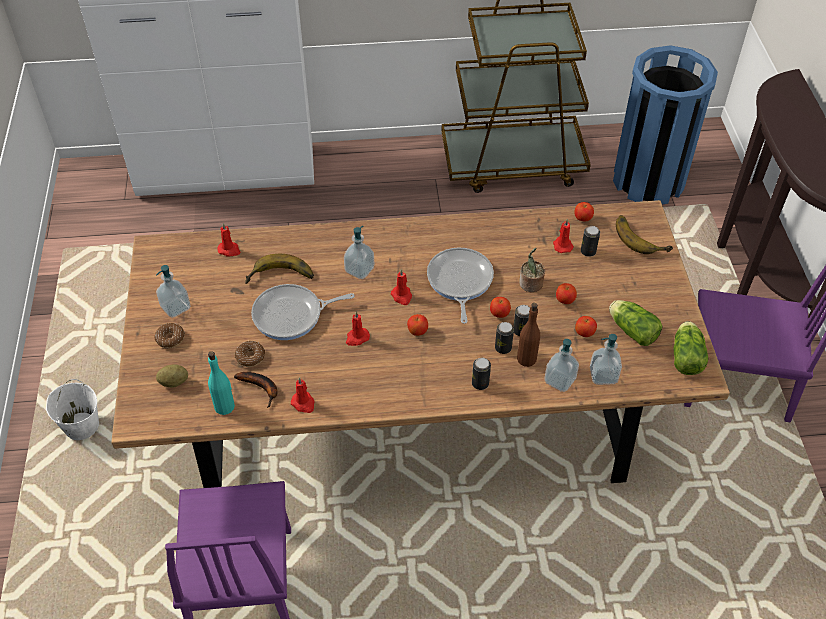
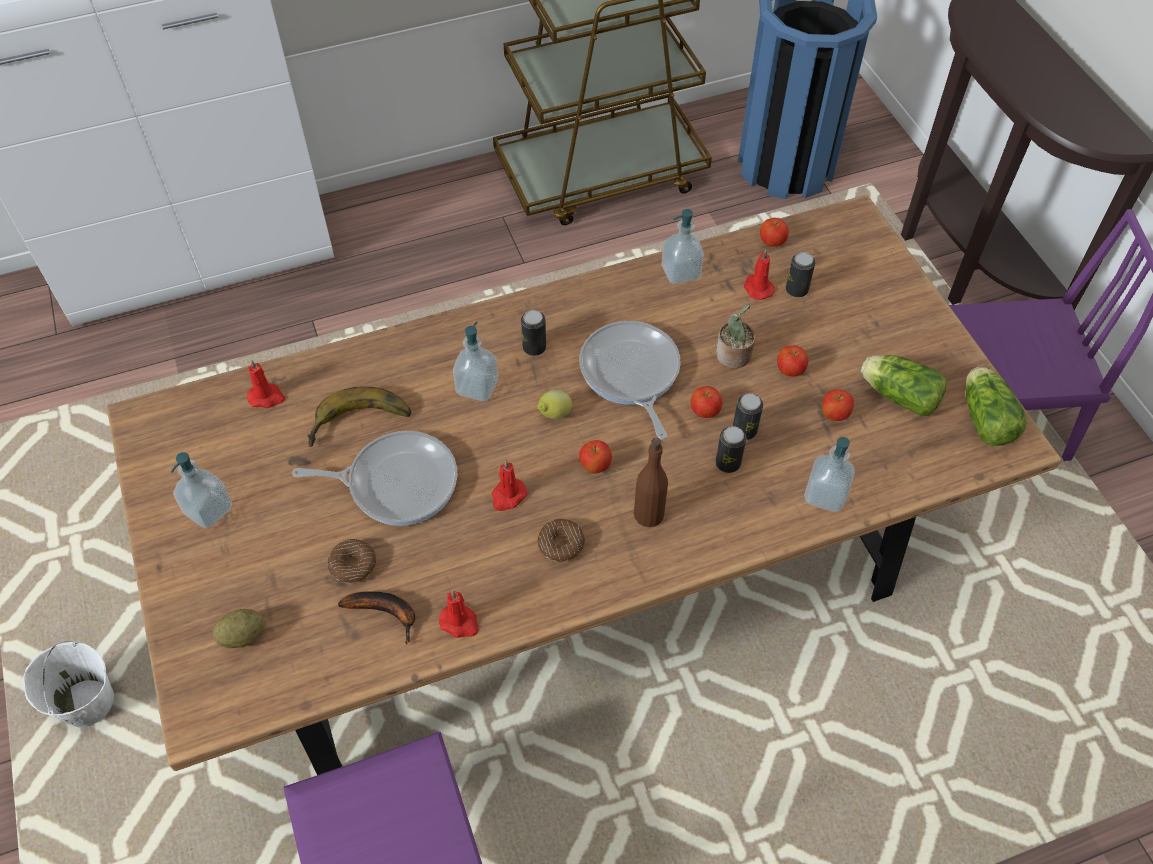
camera: 15 degrees left, 5 degrees up
(170, 338) = (215, 564): donut -> donut (561, 544)
(225, 406) = (337, 657): turquoise bottle -> none
(292, 315) = (397, 482): frying pan -> frying pan turned 150 degrees counterclockwise
(402, 296) = (554, 415): red candle -> lemon
(480, 383) = (713, 527): can -> can (534, 347)
(526, 358) = (767, 472): brown bottle -> brown bottle (649, 514)
(603, 375) = (883, 473): soap dispenser -> soap dispenser (680, 272)
(641, 237) = (861, 253): banana -> none

